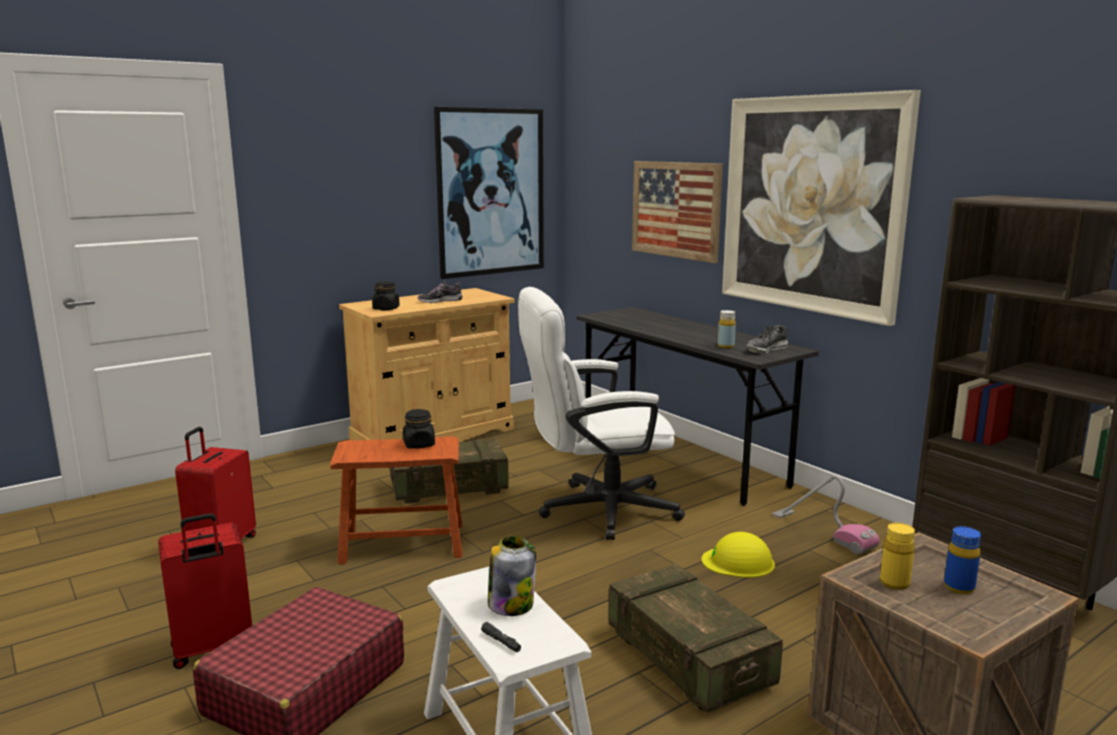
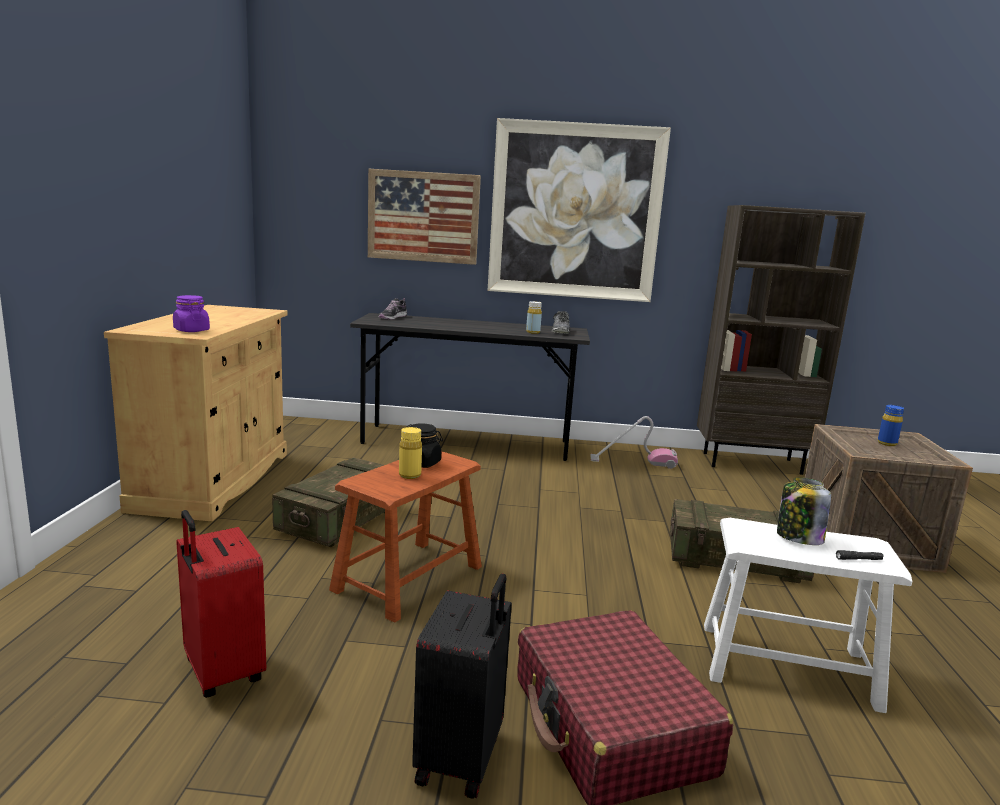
camera: 50 degrees left, 0 degrees up
(212, 649) = (462, 759): red suitcase -> black suitcase
(386, 309) = (191, 330): black jar -> purple jar
(440, 301) = (223, 318): shoe -> shoe (392, 317)
(491, 192) = (210, 192): picture -> none
(596, 510) = (492, 495): white office chair -> none
(738, 562) = (636, 495): yellow hard hat -> none
(894, 583) = (871, 450): yellow bottle -> yellow bottle (410, 475)

